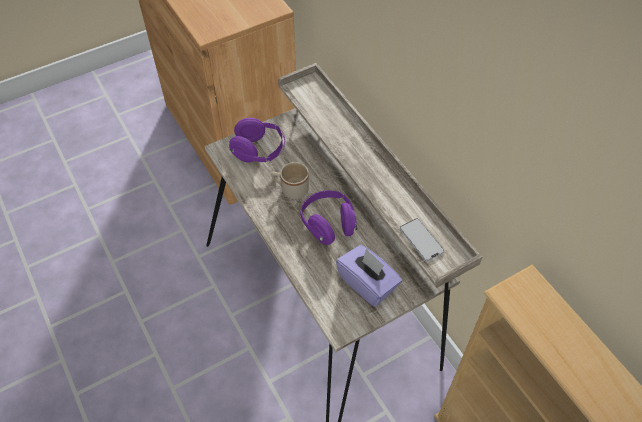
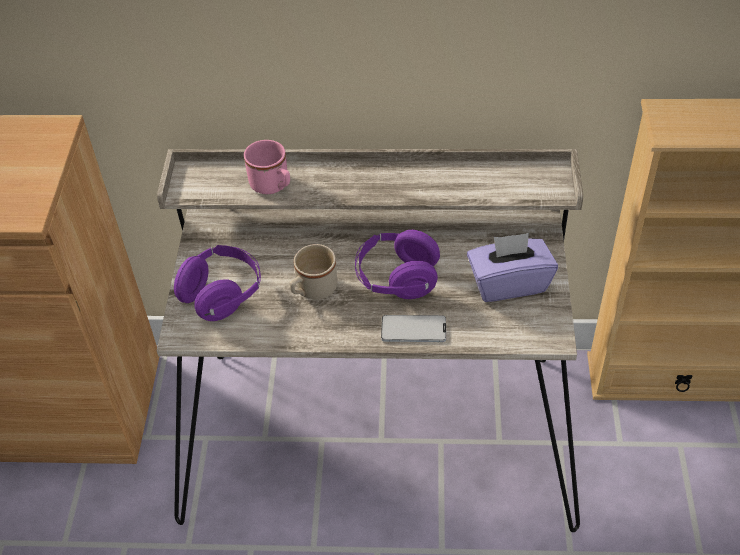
camera: 55 degrees left, 5 degrees down
(329, 122) = (273, 186): none -> pink mug
(421, 240) = (513, 189): phone -> phone (413, 329)

